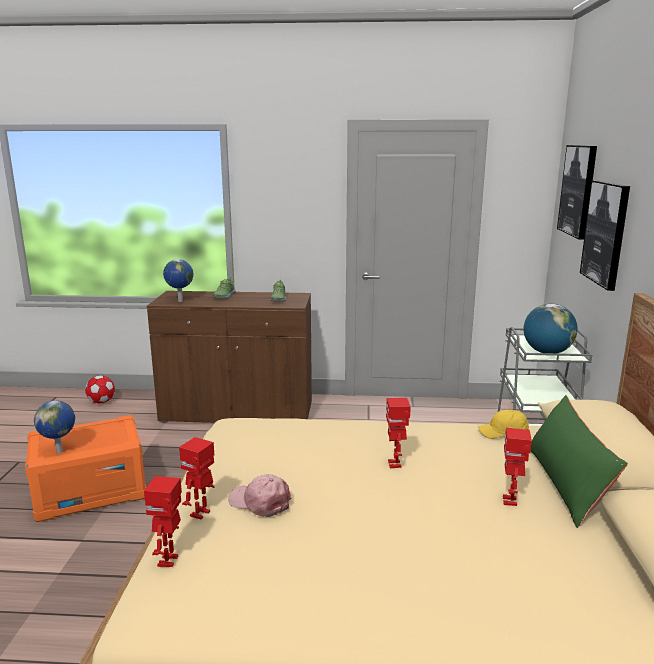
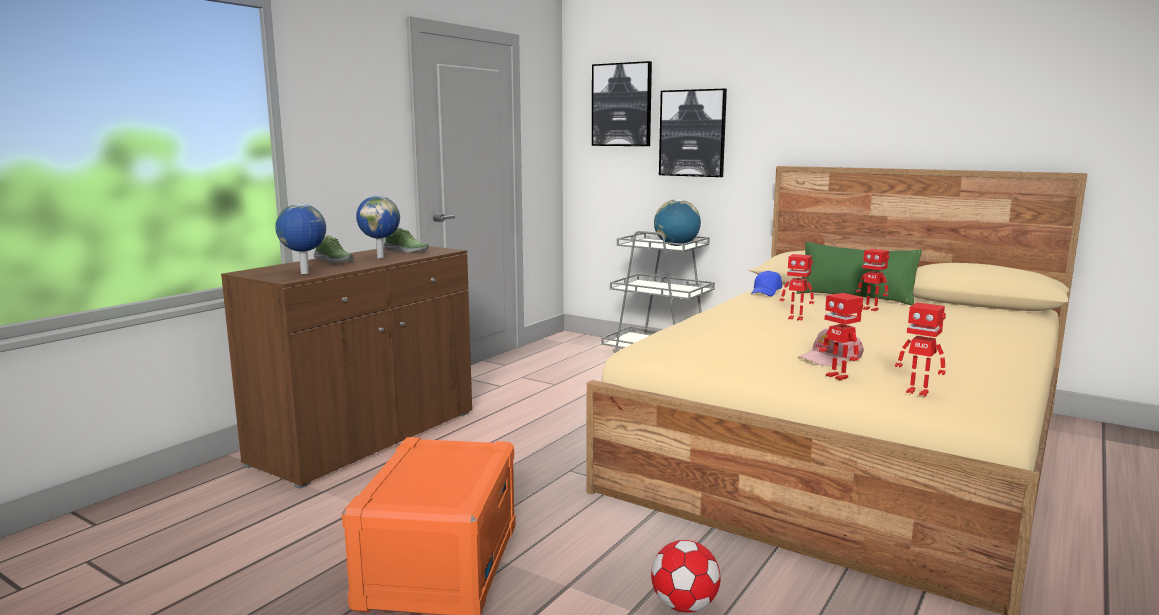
camera: 60 degrees left, 5 degrees down
(60, 451) = (461, 490): globe -> globe (381, 257)
(101, 402) = (121, 523): football -> football (684, 606)
(503, 433) = (766, 292): yellow cap -> blue cap

